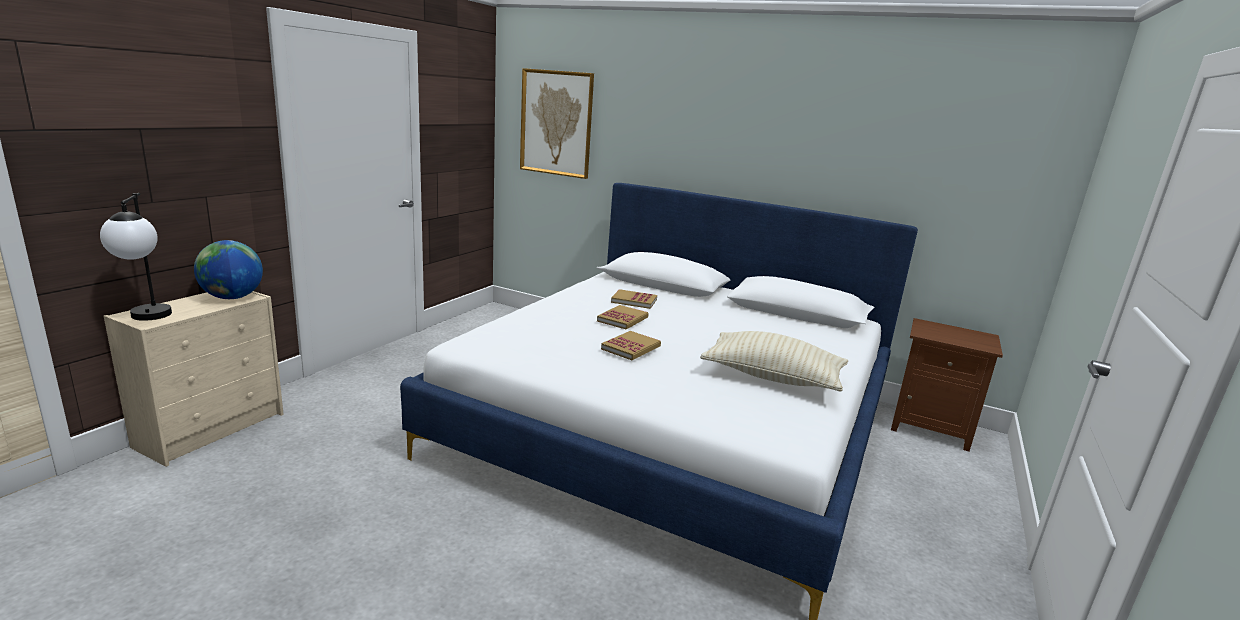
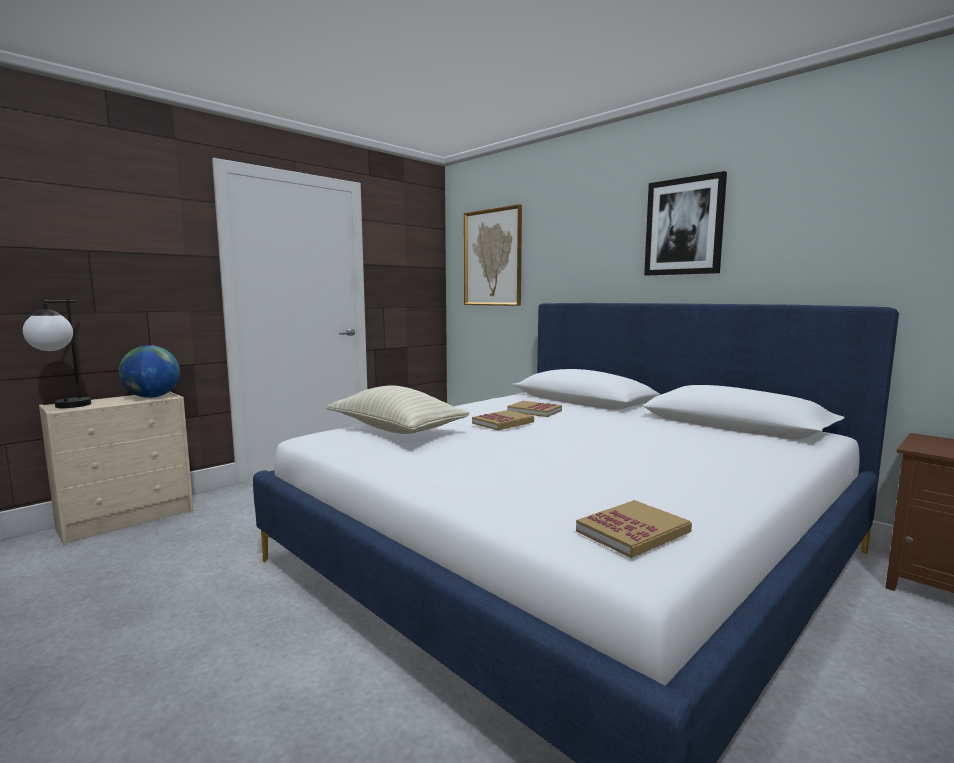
camera: 20 degrees right, 10 degrees down
(631, 348) = (486, 445): book -> book (633, 532)
(759, 129) = (684, 227): none -> picture
(772, 377) = (650, 480): beige pillow -> beige pillow (396, 430)

